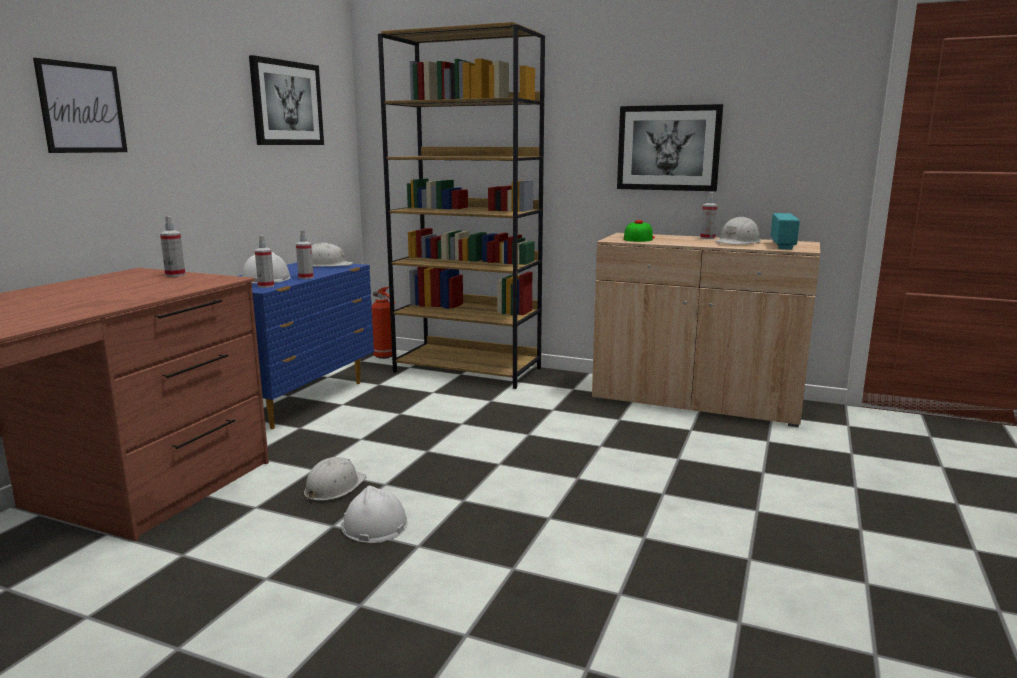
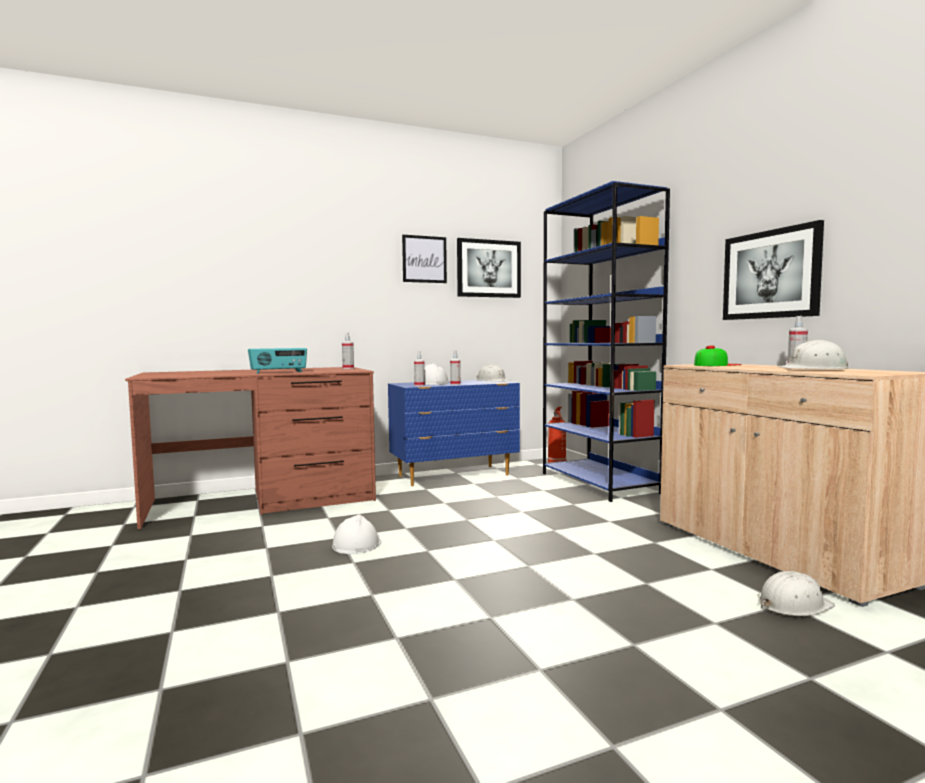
camera: 45 degrees right, 10 degrees down
(82, 108) = (328, 273): picture -> picture (424, 259)
(334, 487) = (378, 521): white hard hat -> white hard hat (793, 605)
(468, 370) = (599, 483): brown bookcase -> blue bookcase
(783, 245) = (859, 372): radio -> radio (279, 372)

